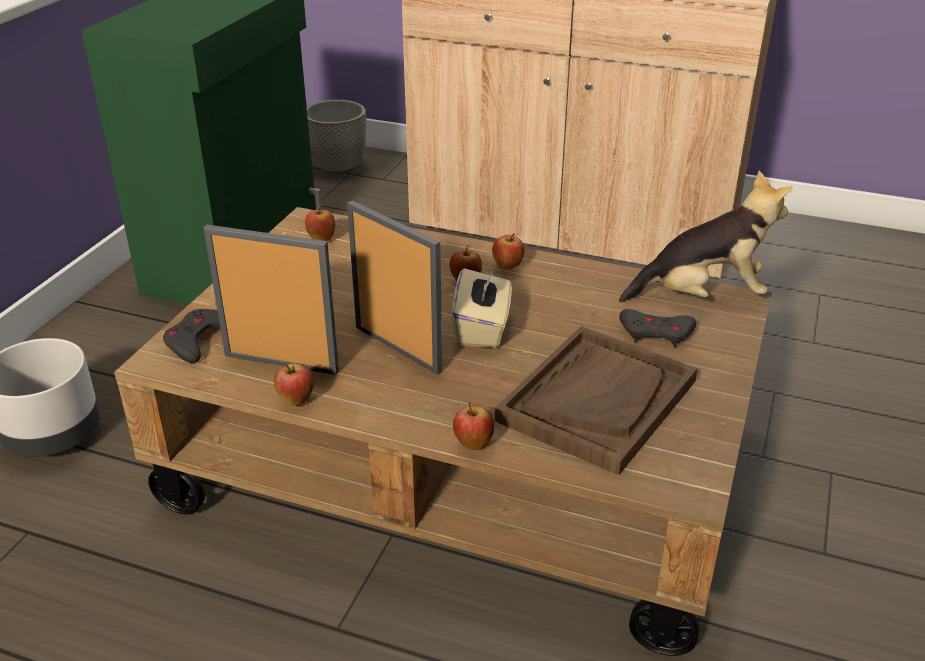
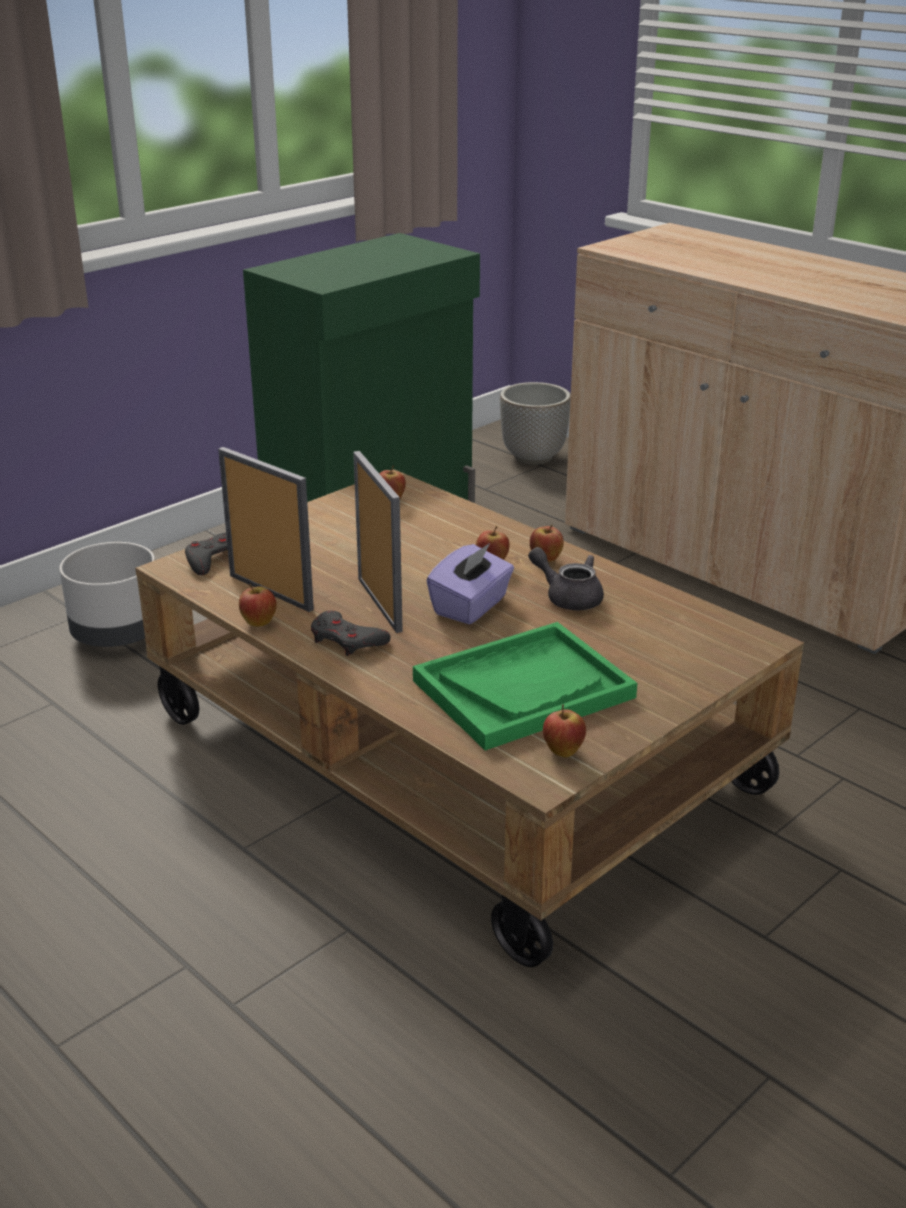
camera: 25 degrees right, 5 degrees down
(473, 444) = (377, 693): apple -> apple (563, 752)
(482, 329) = (471, 606): beige tissue box -> purple tissue box
(556, 298) = (568, 597): none -> grey teapot
(597, 400) = (523, 689): brown tray -> green tray
(656, 333) = (639, 649): grey game controller -> grey game controller (347, 640)
(703, 295) = (723, 628): plush toy -> none

